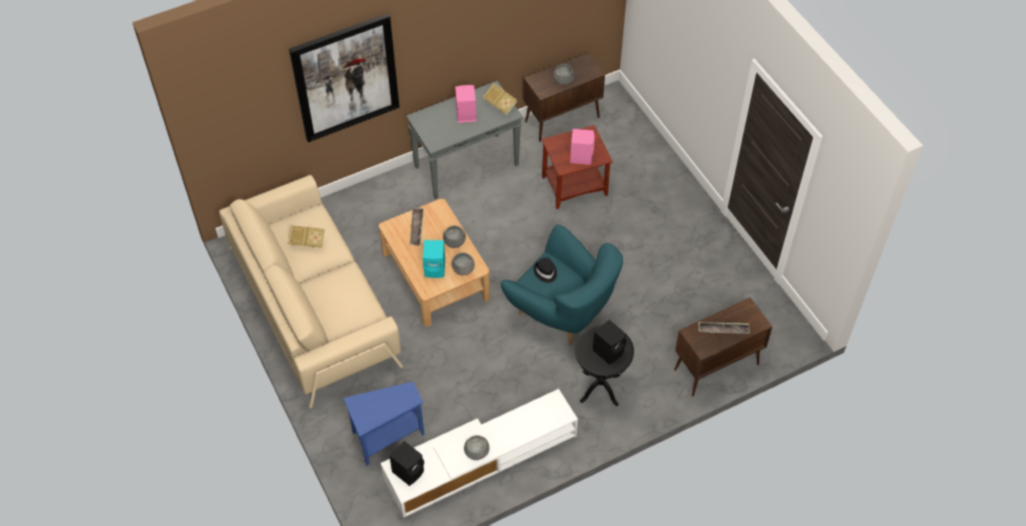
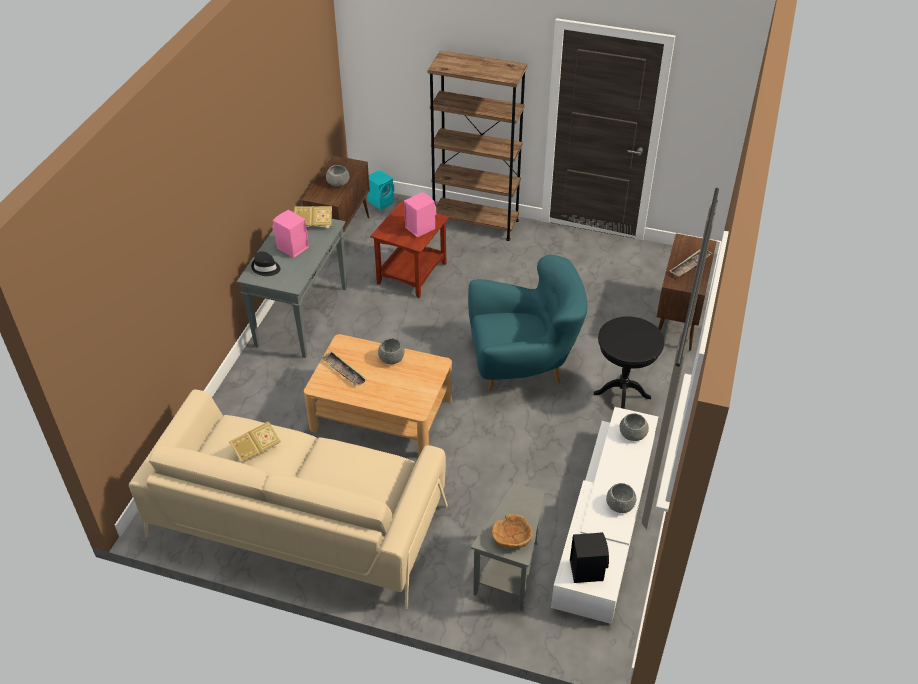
camera: 45 degrees left, 10 degrees down
(345, 77) = (183, 248): picture -> none
(370, 413) = (512, 538): none -> brown bowl
(386, 438) = (509, 574): blue side table -> grey side table
(435, 268) = (402, 389): turquoise speaker -> turquoise speaker (381, 201)
(463, 269) = (427, 373): grey bowl -> grey bowl (633, 434)
(545, 272) = (497, 328): black hat -> black hat (266, 268)
(609, 351) = (636, 336): black speaker -> none
(669, 177) = (475, 223): none -> brown bookcase

